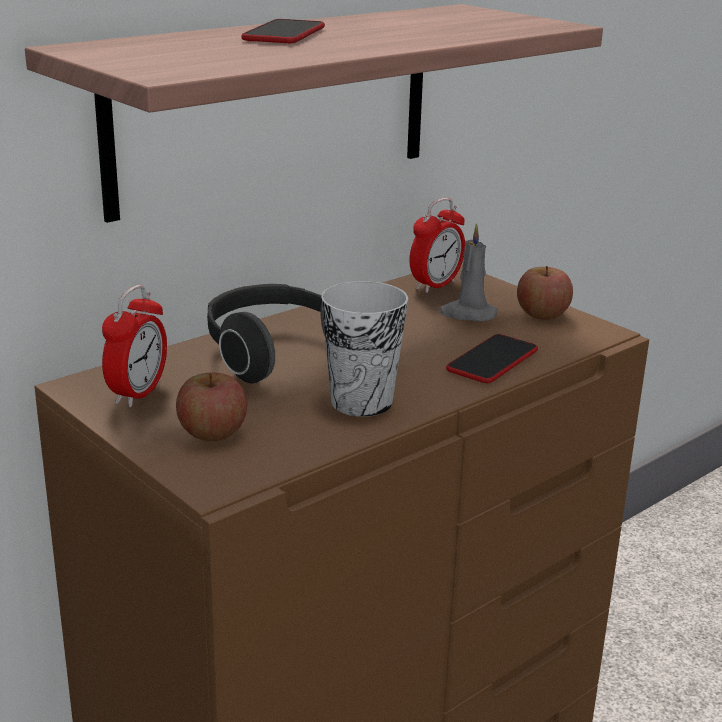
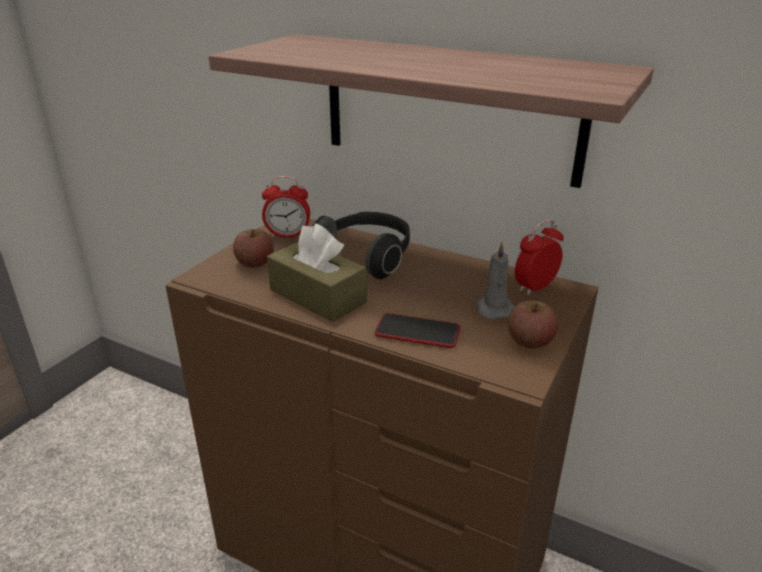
camera: 70 degrees right, 5 degrees up
(284, 34) = (401, 53): phone -> none
(361, 402) = (317, 296): cup -> brown tissue box
(435, 285) = (535, 287): alarm clock -> alarm clock turned 120 degrees clockwise

